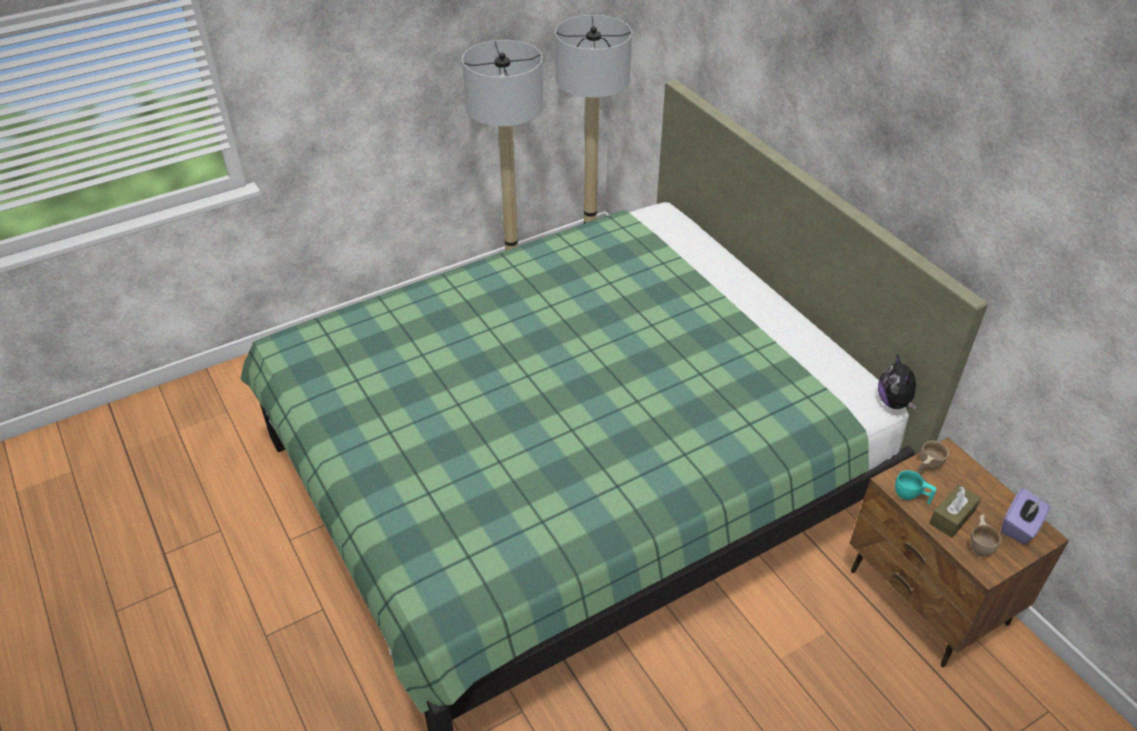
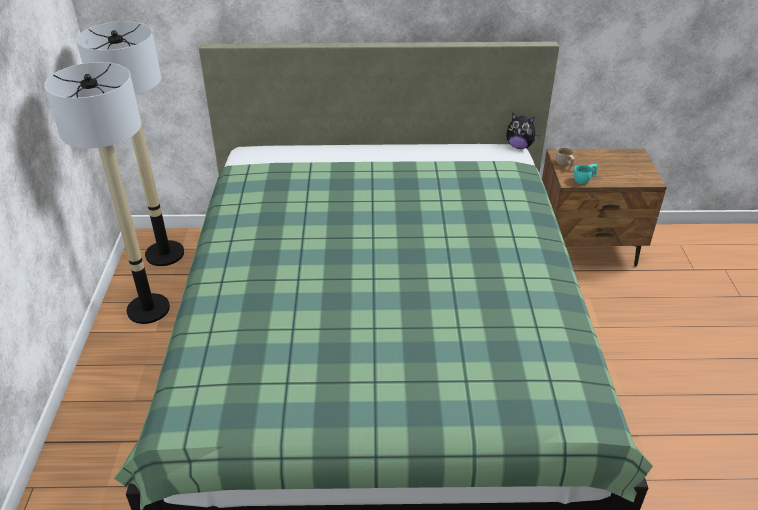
camera: 60 degrees left, 5 degrees down
(952, 517) = (608, 174): brown tissue box -> none
(980, 544) = (633, 174): beige cup -> none
(1020, 526) = (627, 157): purple tissue box -> none

